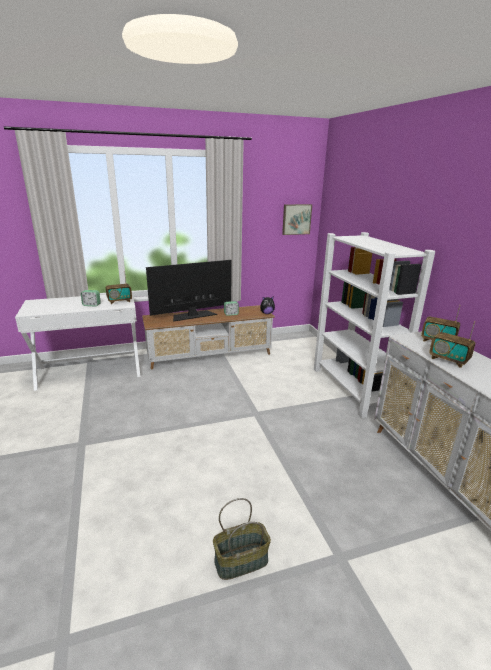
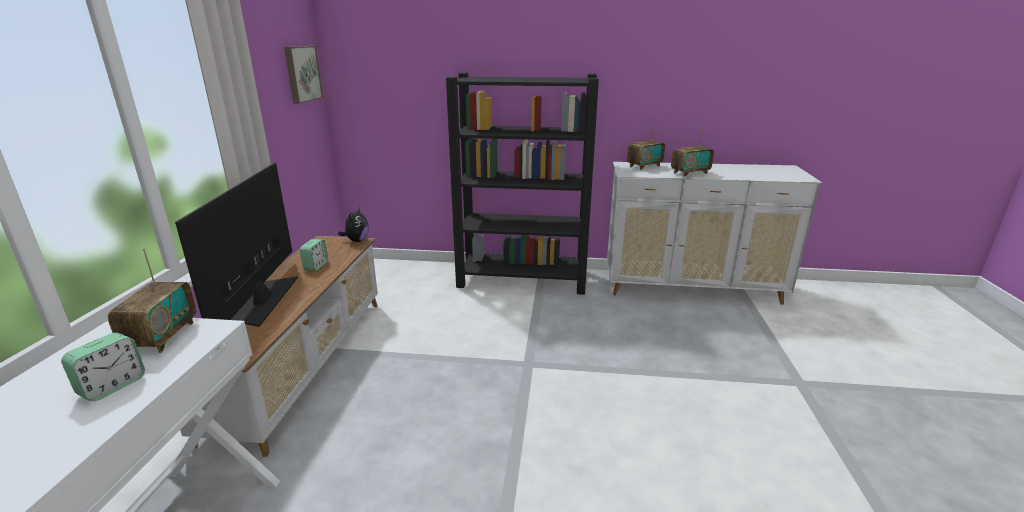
camera: 65 degrees left, 0 degrees up
(241, 560) = (814, 457): basket -> none
(353, 388) = (522, 278): white bookcase -> black bookcase

